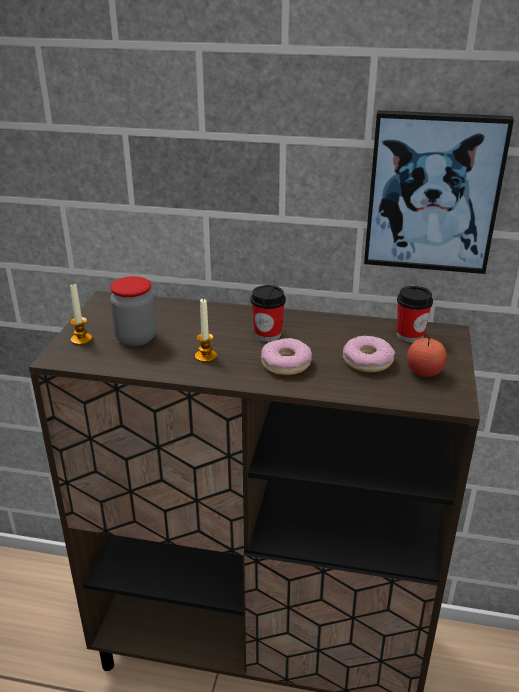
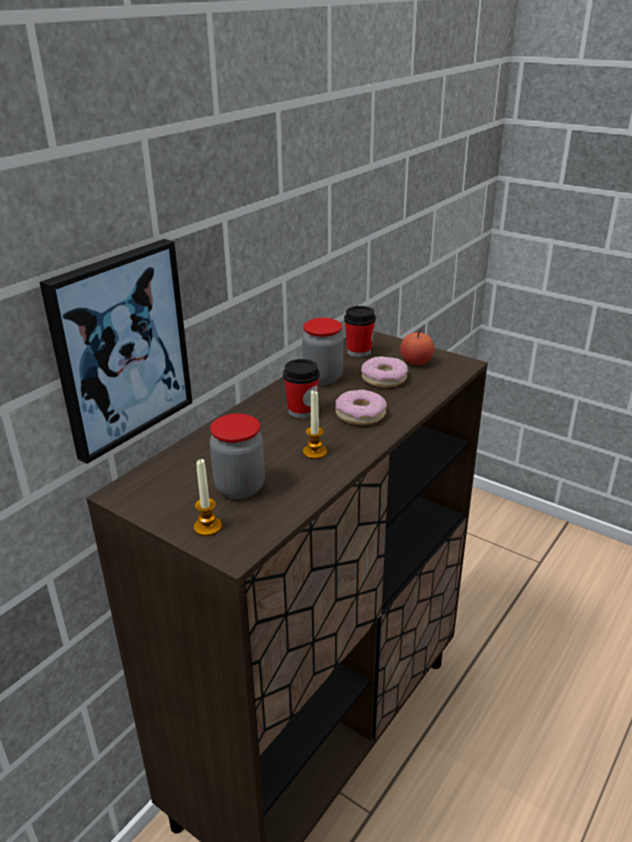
camera: 65 degrees left, 0 degrees up
(336, 330) = (323, 378): none -> jar
(433, 193) = (327, 224): picture -> picture (120, 348)

